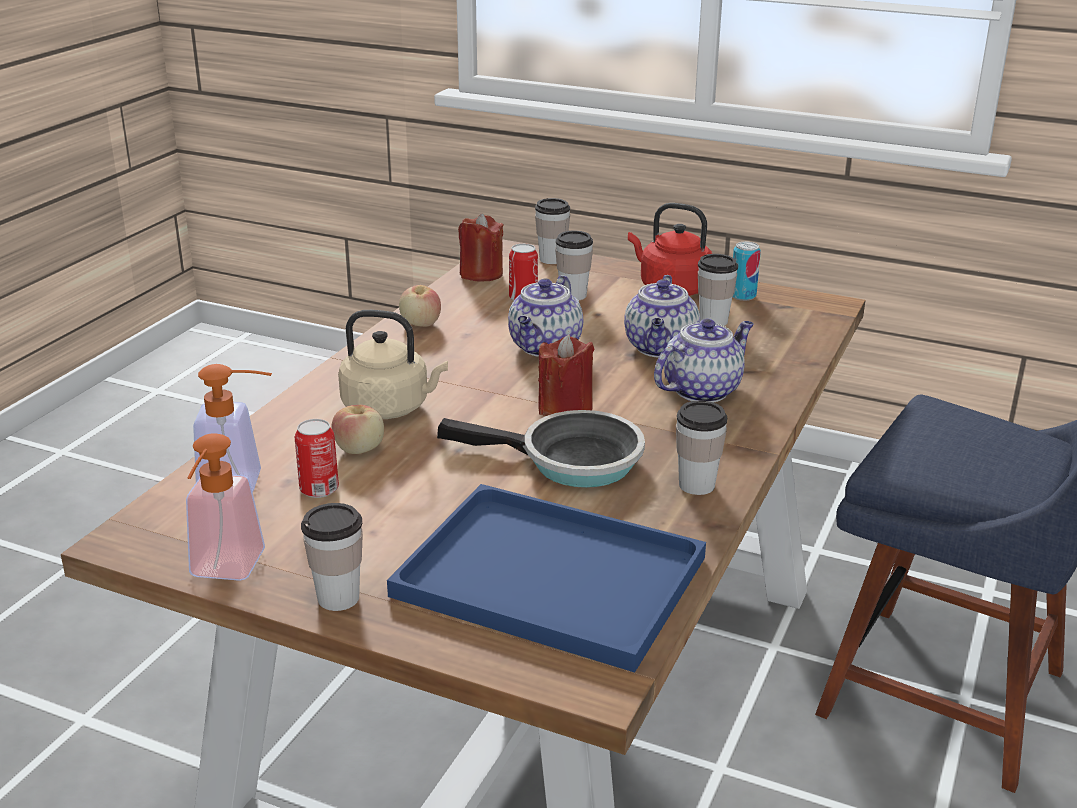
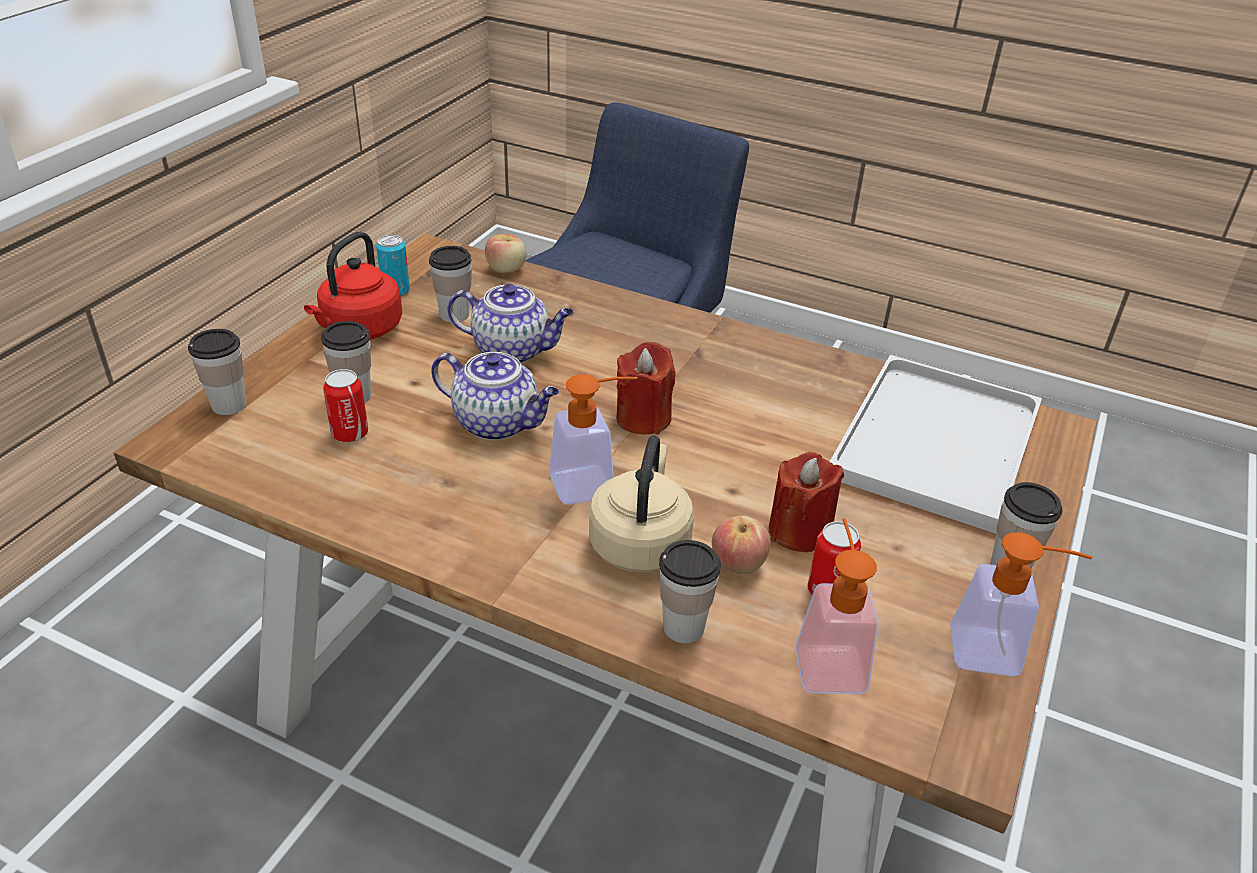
camera: 90 degrees left, 10 degrees up
(420, 324) = (405, 521): apple -> apple (506, 269)
(466, 388) = (593, 483): none -> soap dispenser
(481, 274) = (251, 466): red candle -> red candle (799, 531)
(543, 577) = (938, 445): blue tray -> white tray
(571, 461) = (748, 421): frying pan -> none
(696, 485) = (779, 359): cup -> cup (683, 627)
(702, 390) = (607, 338): teapot -> none

